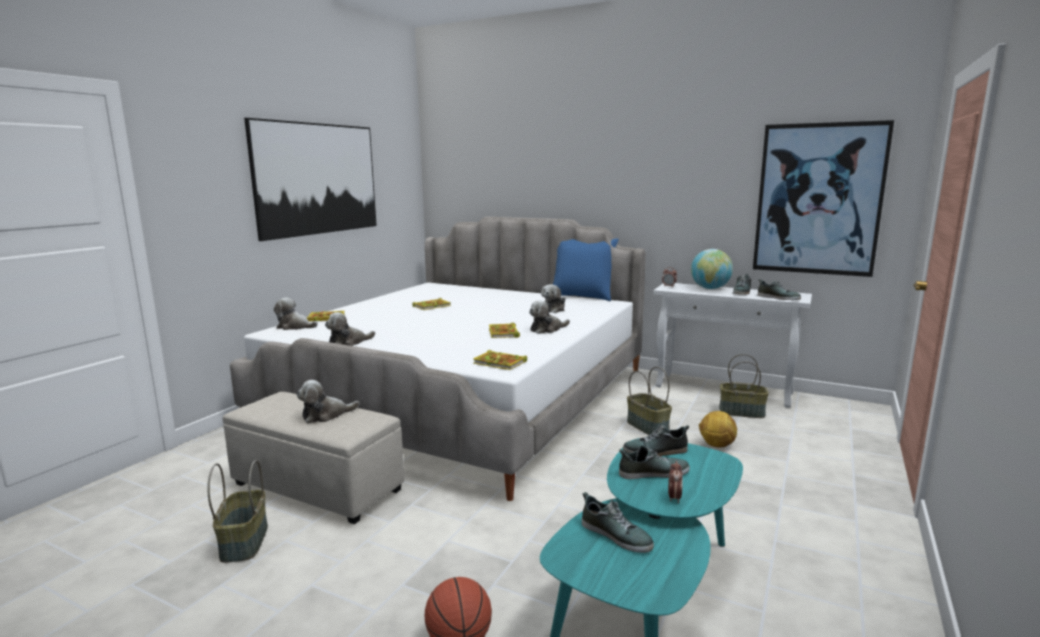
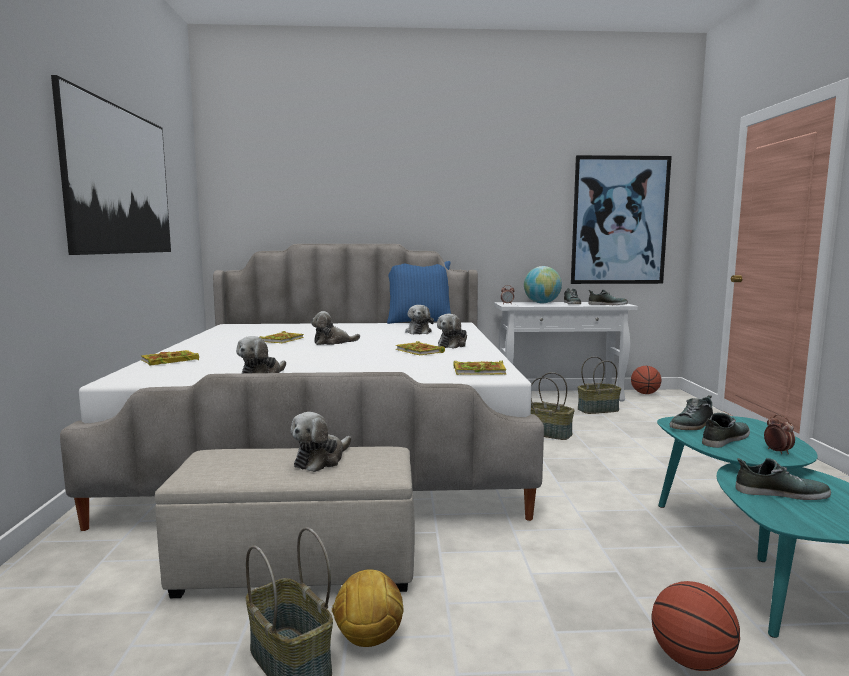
camera: 30 degrees left, 5 degrees down
(295, 327) = (143, 372): plush toy -> plush toy (332, 342)
(716, 445) = (619, 436): football -> football (368, 639)
(832, 403) = (645, 393): none -> basketball

